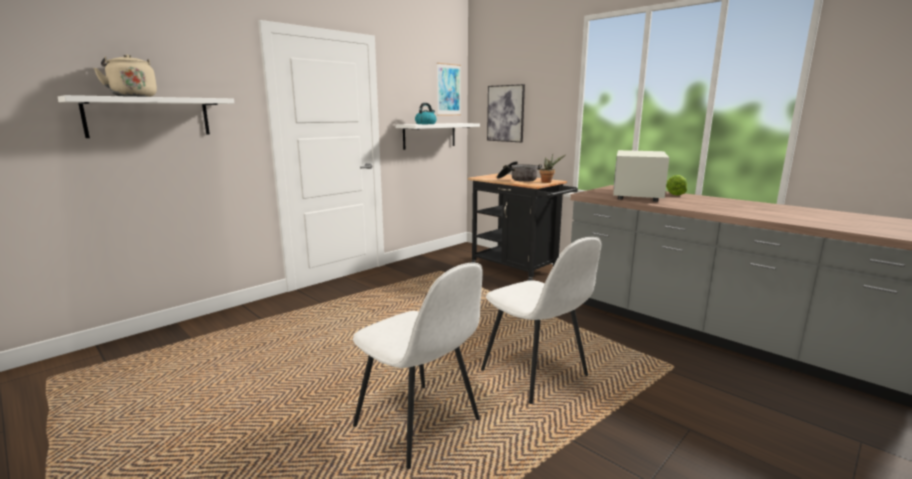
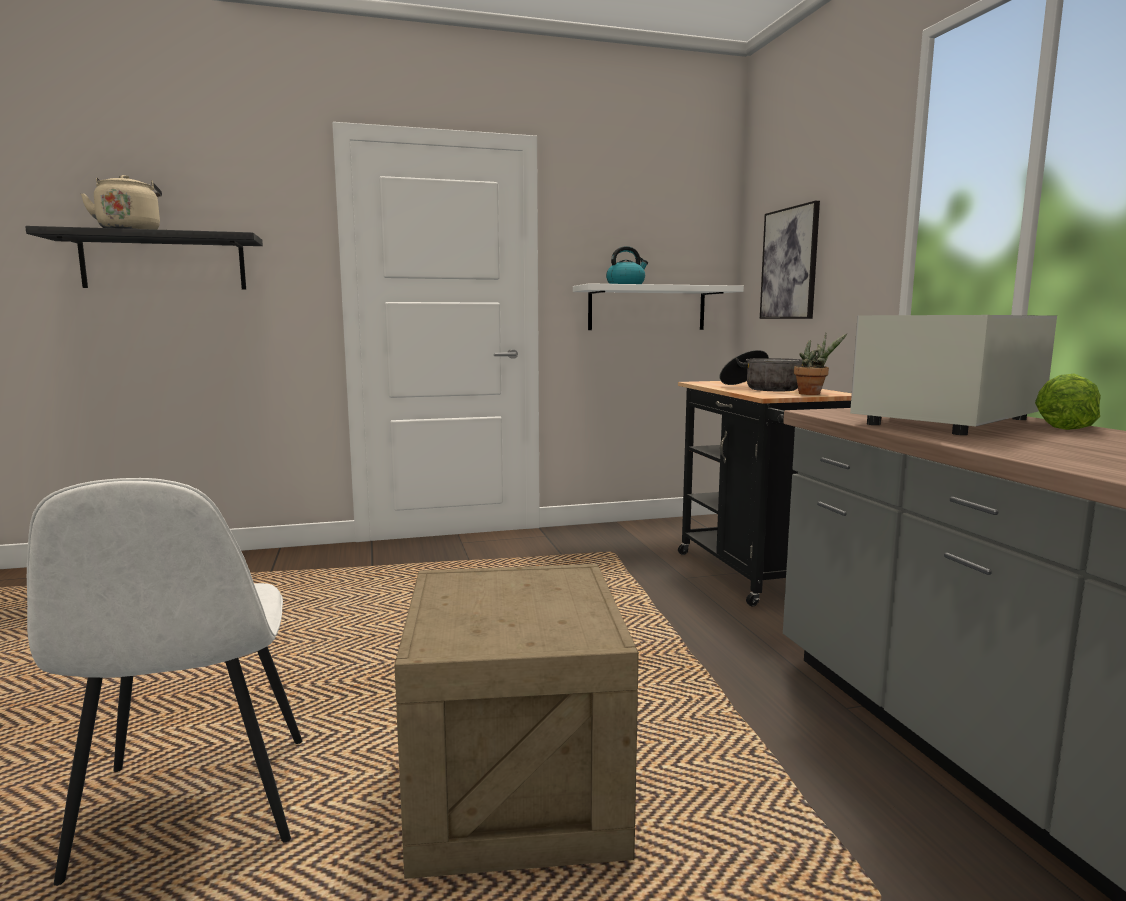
camera: 30 degrees right, 5 degrees down
(149, 117) = (164, 262): white shelf -> black shelf
(448, 90) = (694, 226): picture -> none
(535, 375) = (515, 791): white chair -> crate

